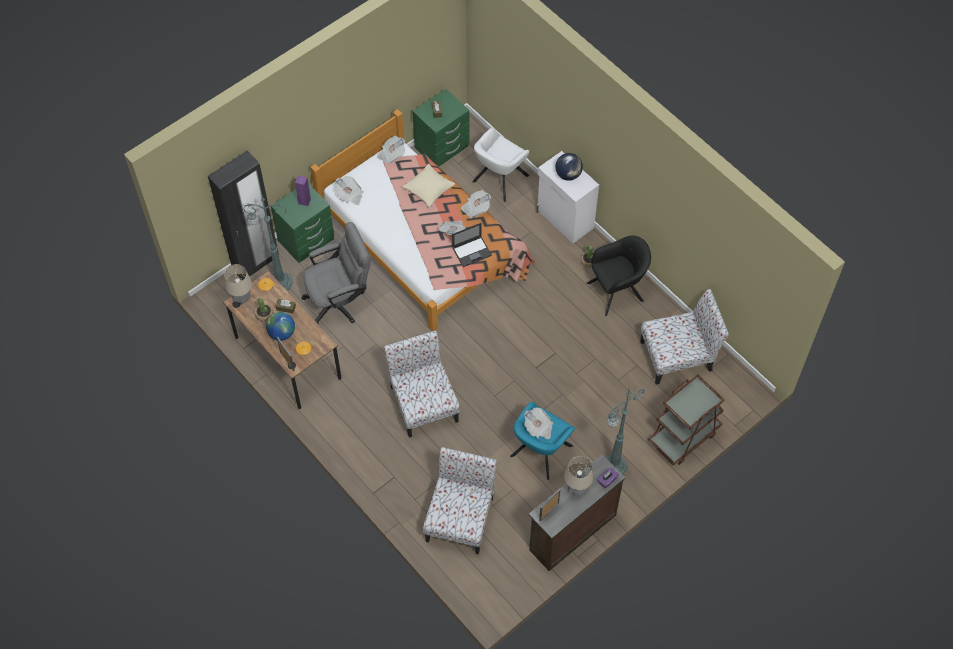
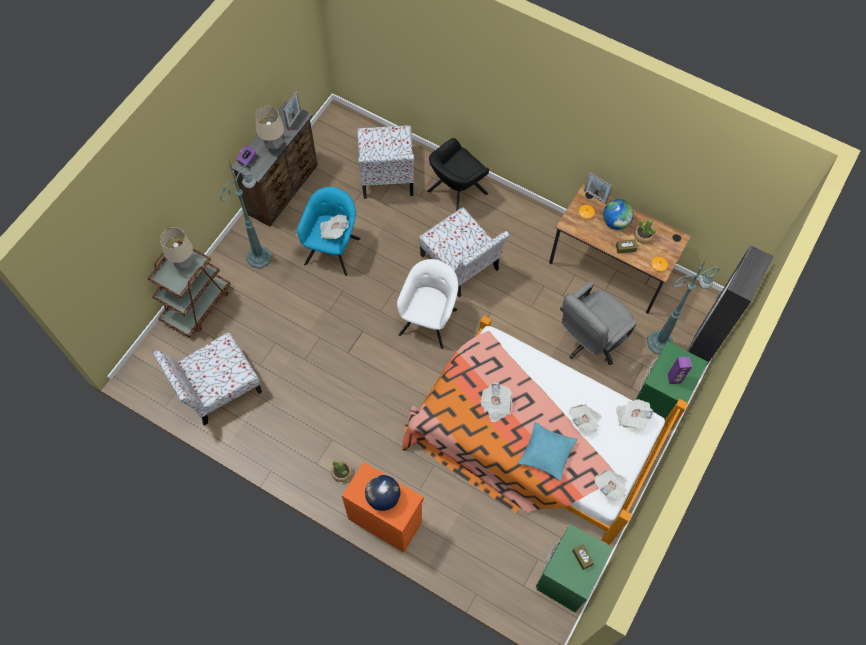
camera: 160 degrees right, 5 degrees up
(242, 299) = (674, 244): table lamp -> table lamp (184, 263)
(428, 188) = (546, 453): beige pillow -> turquoise pillow
(472, 251) = (465, 387): laptop -> none
(476, 208) = (482, 444): newspaper -> newspaper (584, 420)
(499, 180) = (480, 550): white armchair -> white armchair (429, 319)
(565, 219) = (385, 519): white cabinet -> orange cabinet
(617, 291) = (300, 444): black armchair -> black armchair (455, 194)

